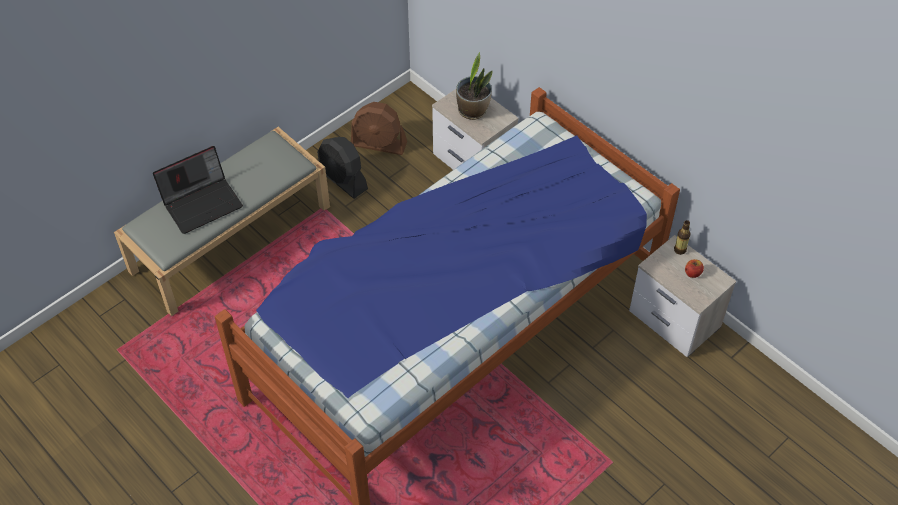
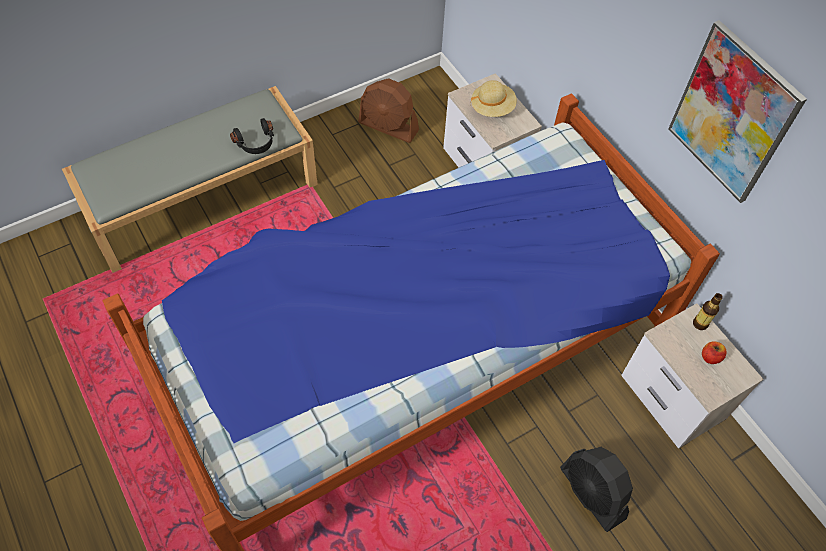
camera: 10 degrees right, 5 degrees up
(202, 202) = (164, 154): laptop -> none
(279, 178) = (256, 143): none -> black headphones
(343, 179) = (339, 158): black fan -> black fan (592, 493)
(473, 110) = (492, 108): potted plant -> beige hat
(662, 83) = (732, 114): none -> picture

